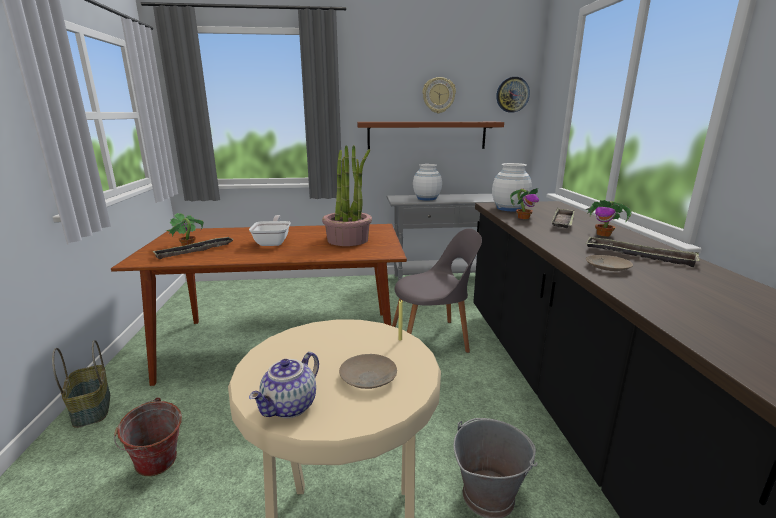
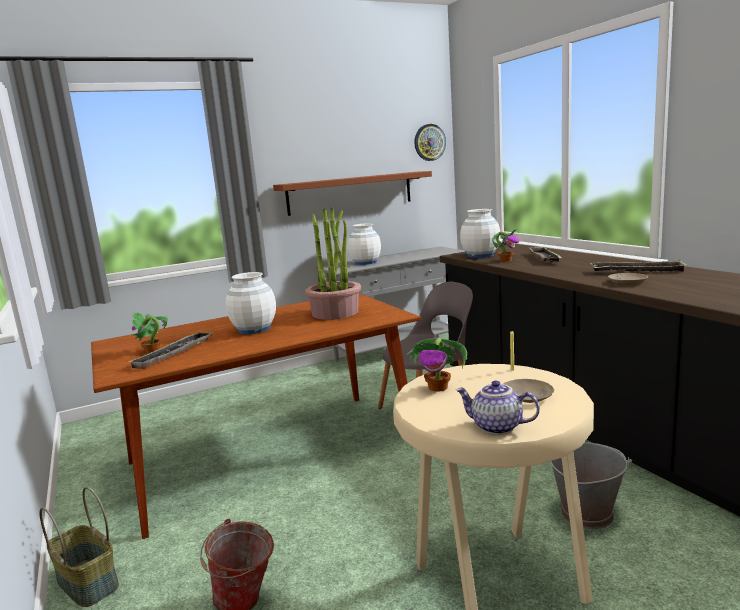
camera: 20 degrees left, 5 degrees down
(273, 242) = (254, 329): frying pan -> white vase
(290, 407) = (496, 427): teapot -> teapot turned 105 degrees clockwise
(438, 95) = (357, 148): wall clock -> none
(604, 234) = (590, 261): potted plant -> potted plant (438, 387)

